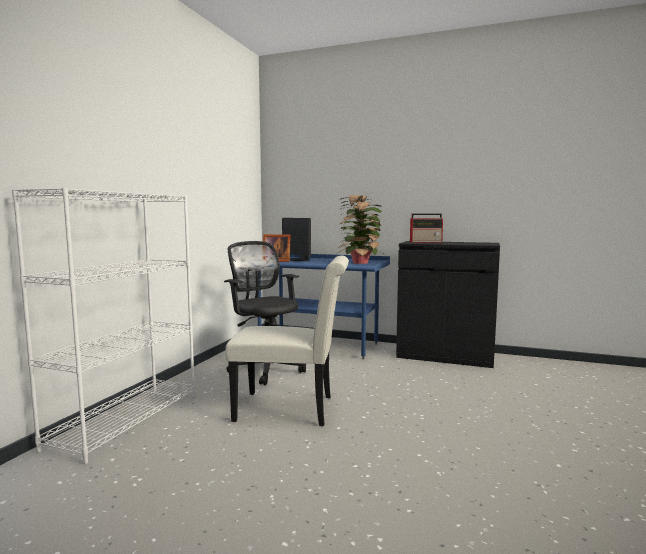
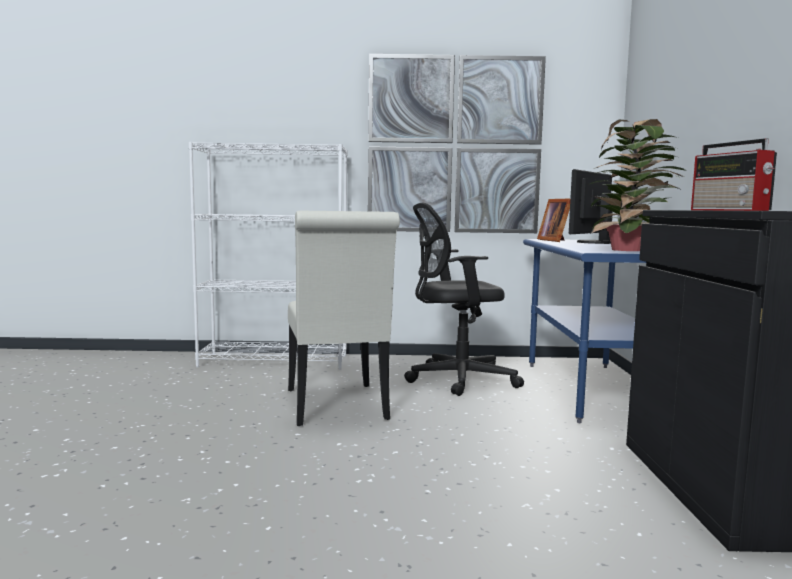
camera: 70 degrees right, 0 degrees up
(199, 194) = (454, 145): none -> picture
(266, 368) = (456, 380): black office chair -> black office chair turned 135 degrees counterclockwise

